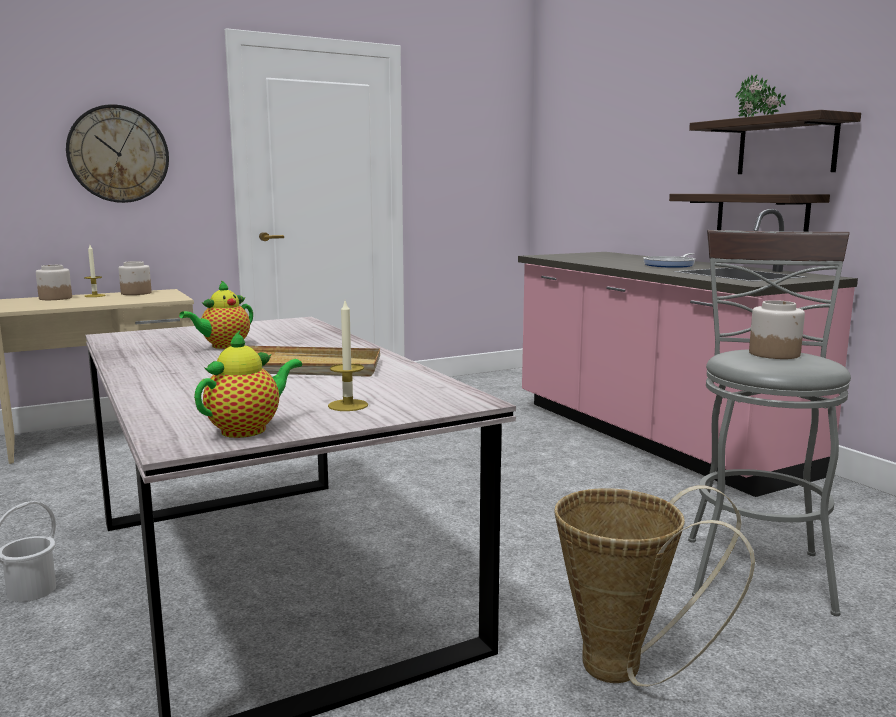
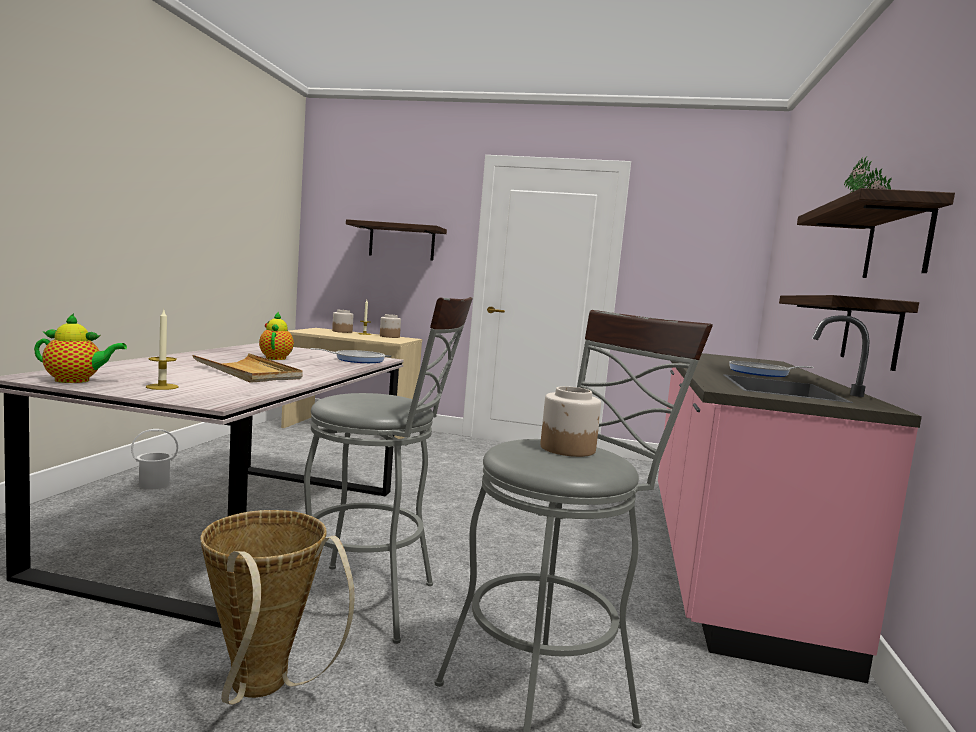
camera: 40 degrees right, 5 degrees down
(118, 154) = (402, 242): wall clock -> shelf
(223, 346) = (276, 358): teapot -> teapot turned 90 degrees clockwise
(288, 327) = (356, 360): none -> frying pan
(540, 573) = (374, 603): none -> grey stool

